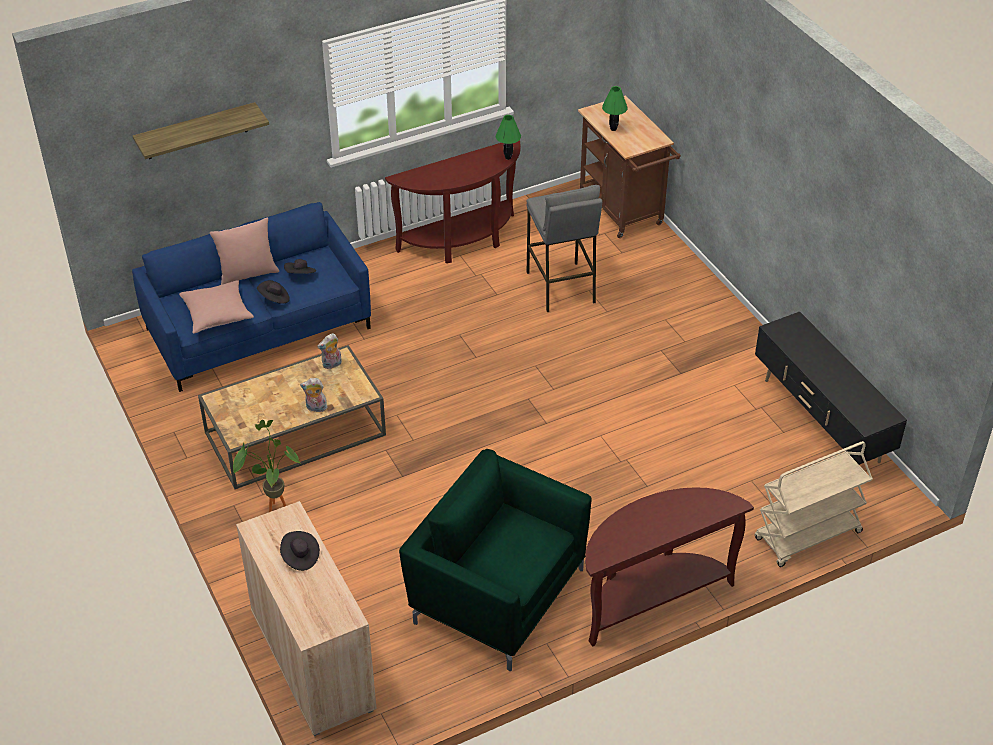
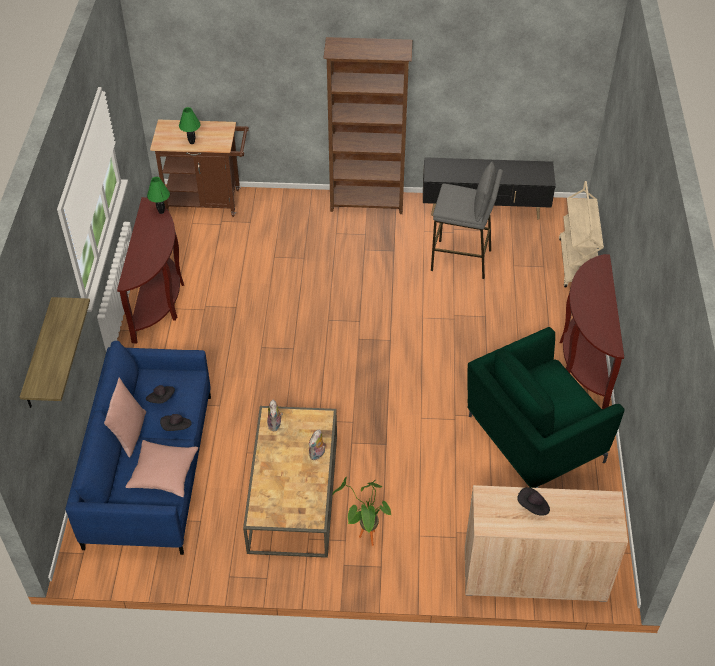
camera: 60 degrees left, 5 degrees up
(561, 287) = (258, 270): grey stool -> grey stool (461, 260)
(734, 323) = (367, 203): none -> brown bookcase

